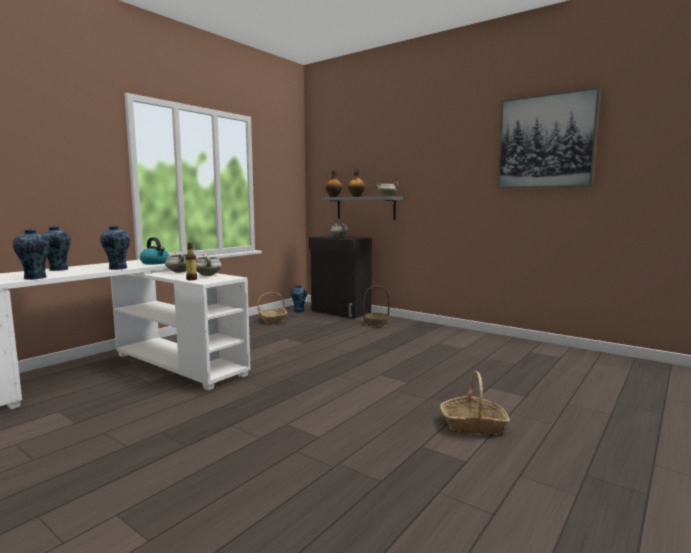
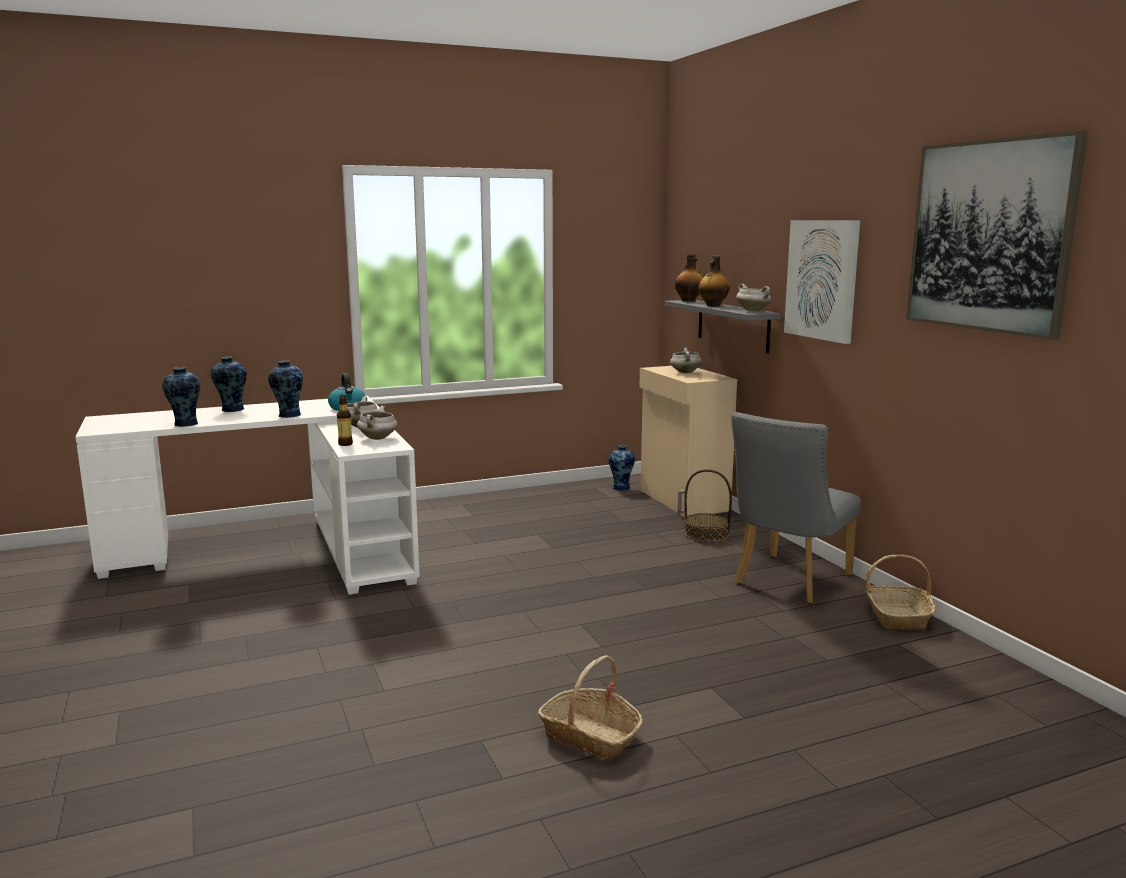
camera: 30 degrees right, 5 degrees up
(272, 320) = (561, 498): basket -> basket (897, 616)
(340, 312) = (682, 501): black cabinet -> beige cabinet
(433, 175) = (822, 279): none -> picture
(445, 336) = (787, 582): none -> grey chair

